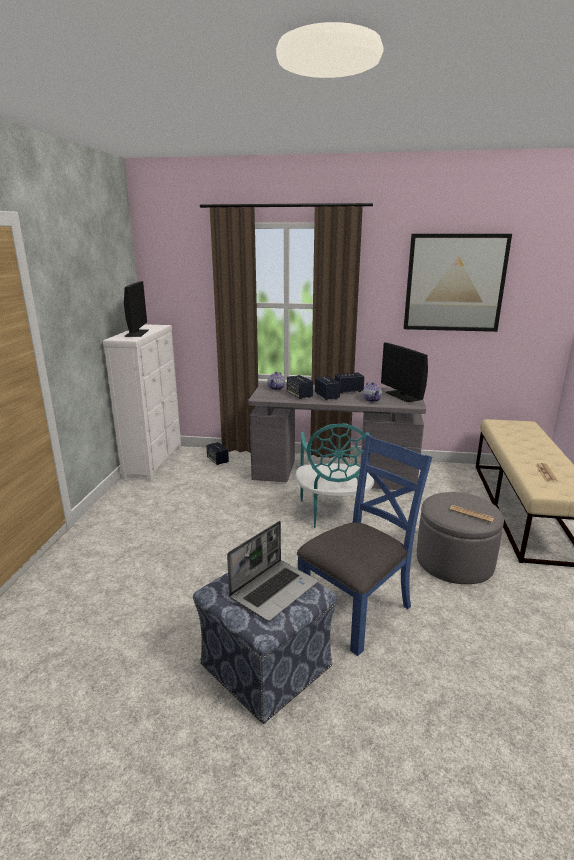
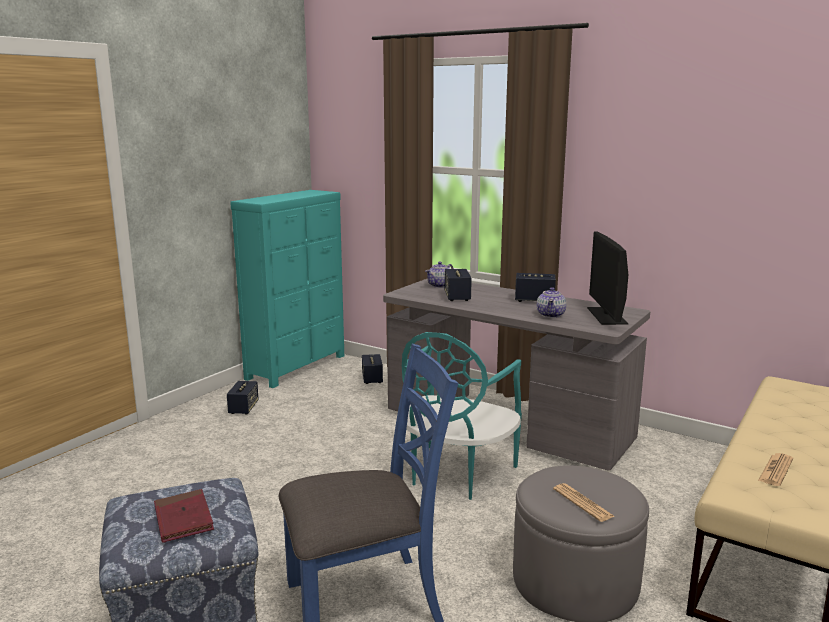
camera: 25 degrees right, 5 degrees down
(137, 333) = (281, 197): monitor -> none
(154, 462) = (297, 367): white dresser -> turquoise dresser
(274, 590) = (183, 519): laptop -> red book
(327, 396) = (492, 303): speaker -> speaker (243, 408)
(454, 283) = (721, 144): picture -> none

